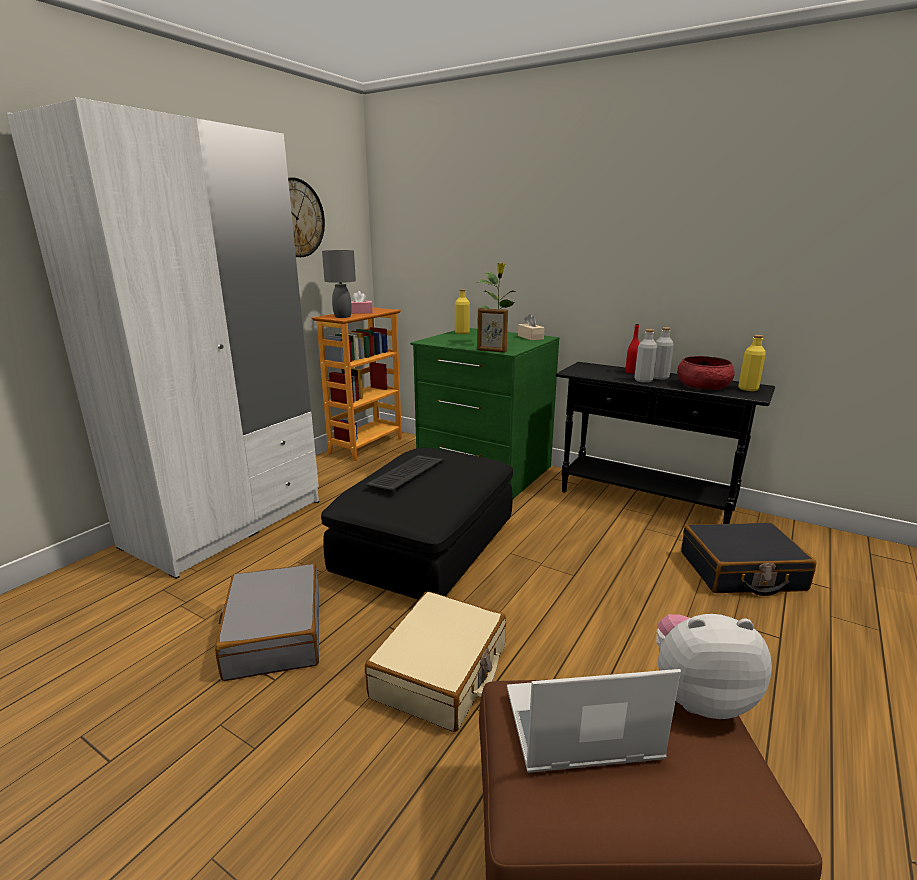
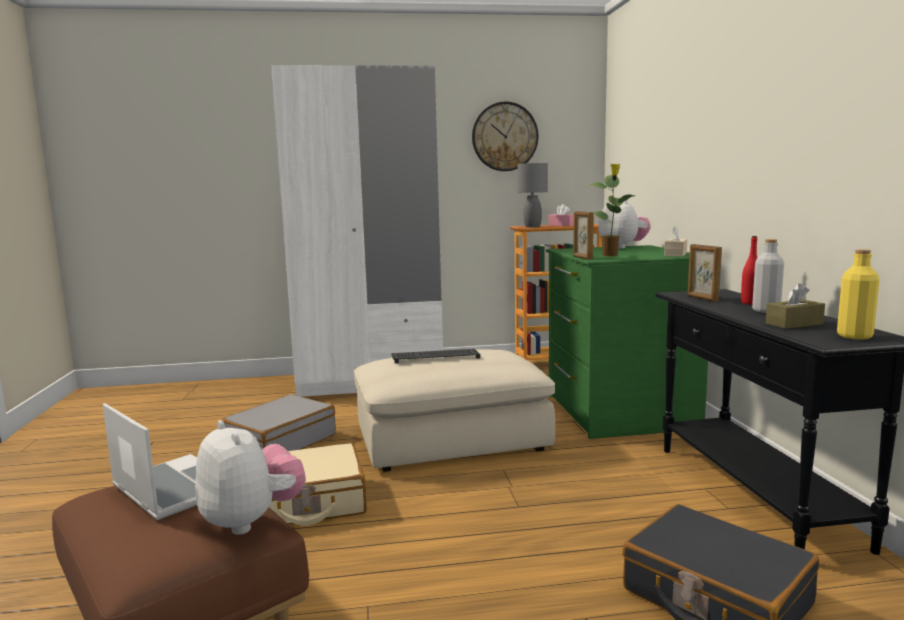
camera: 50 degrees right, 10 degrees down
(426, 546) = (452, 439): black ottoman -> beige ottoman
(462, 333) = (623, 247): yellow bottle -> plush toy
(599, 373) = (702, 298): none -> picture frame
(643, 380) = (730, 309): grey bottle -> none
(703, 386) = (794, 324): red bowl -> brown tissue box

